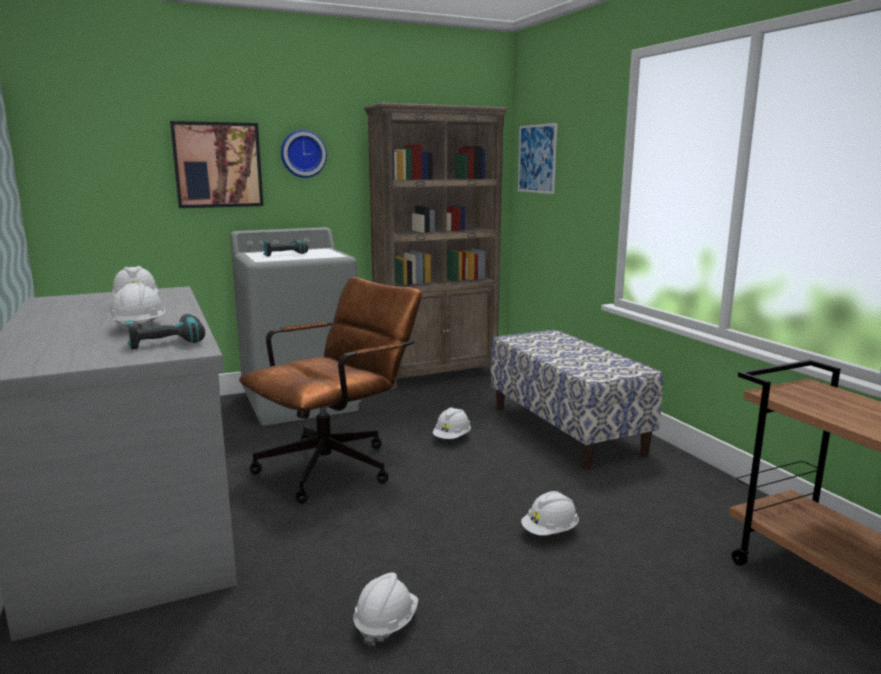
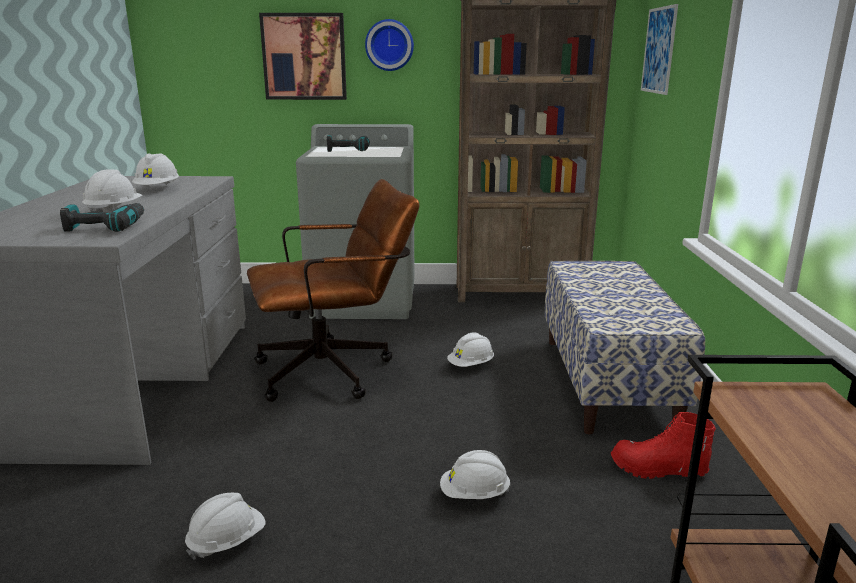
camera: 25 degrees right, 5 degrees up
(656, 482) = (658, 470): none -> red boot

